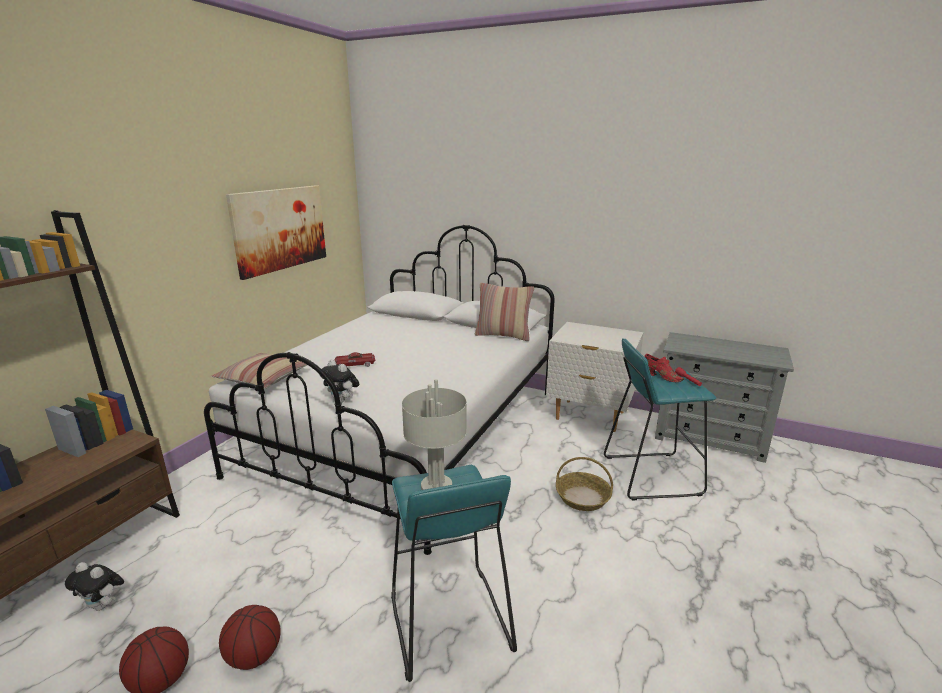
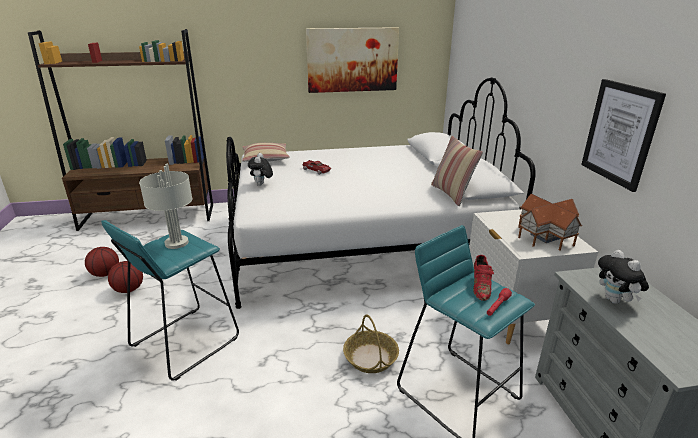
camera: 55 degrees right, 5 degrees up
(103, 605) = (140, 237): plush toy -> plush toy (615, 301)
(610, 335) = (546, 236): none -> toy house
(636, 245) = (620, 133): none -> picture

